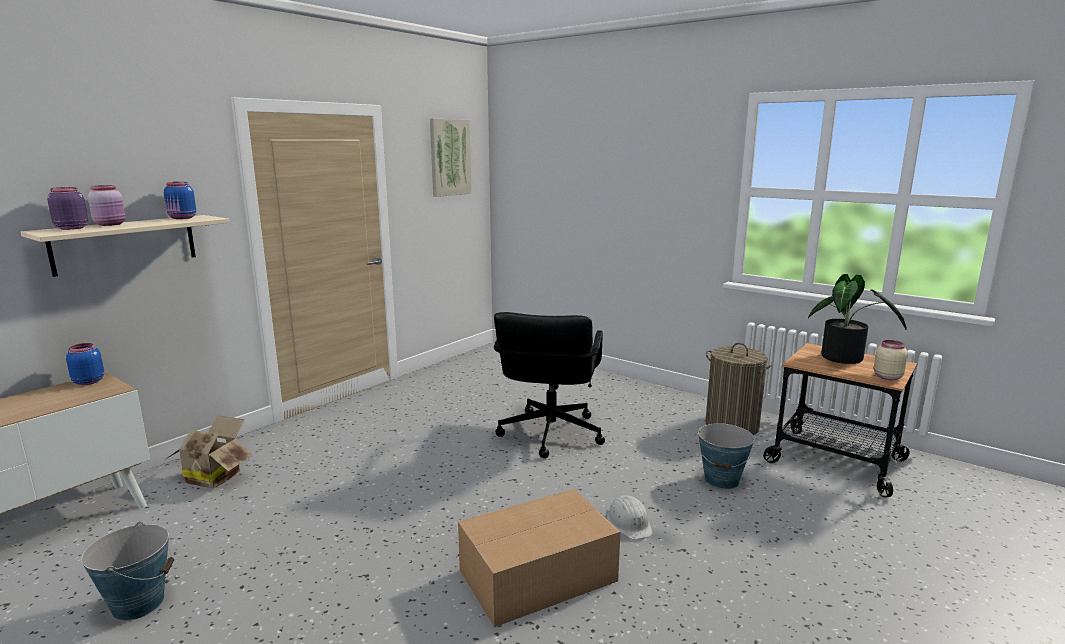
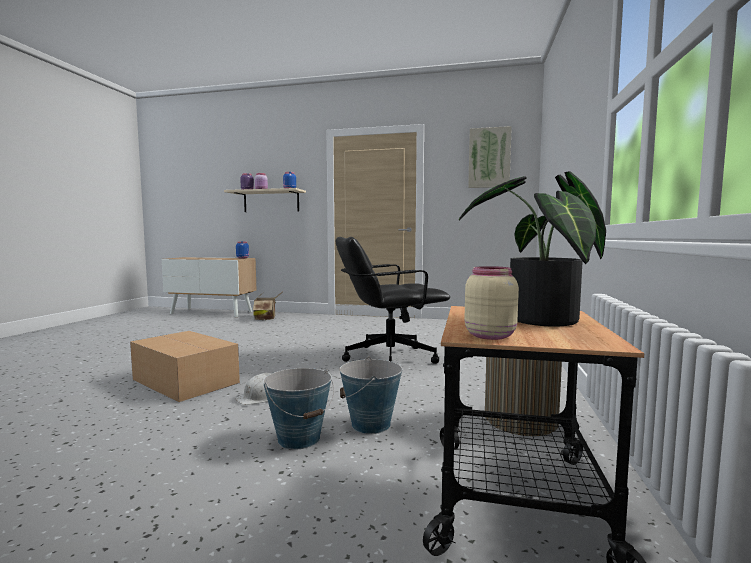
camera: 65 degrees right, 10 degrees down
(138, 603) = (163, 330): bucket -> bucket (299, 438)

